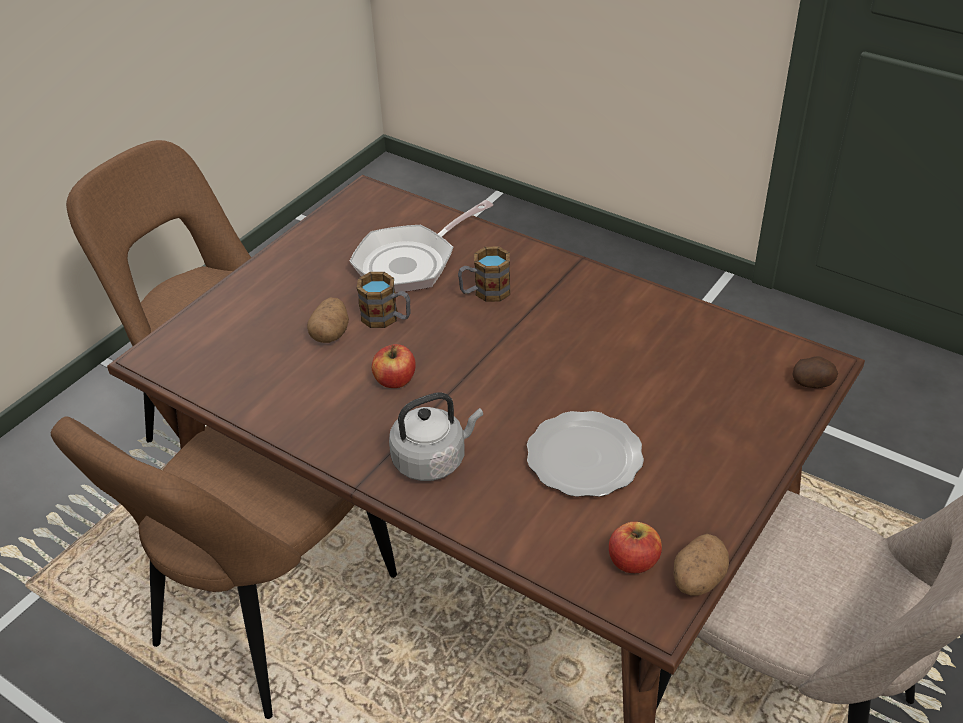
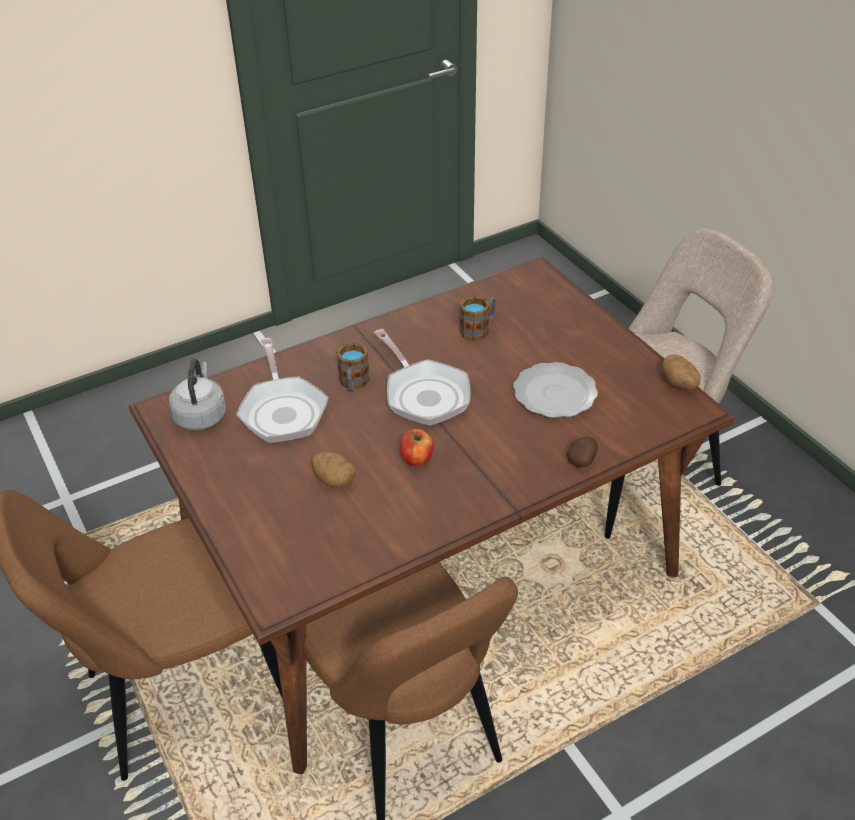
camera: 65 degrees left, 0 degrees up
(387, 318) = (341, 443): mug -> mug (479, 328)
(433, 459) = (513, 463): grey kettle -> grey kettle (201, 415)
(504, 349) = (424, 394): none -> frying pan
(633, 561) = (652, 403): apple -> none
(812, 384) = (551, 281): potato -> potato (582, 460)

